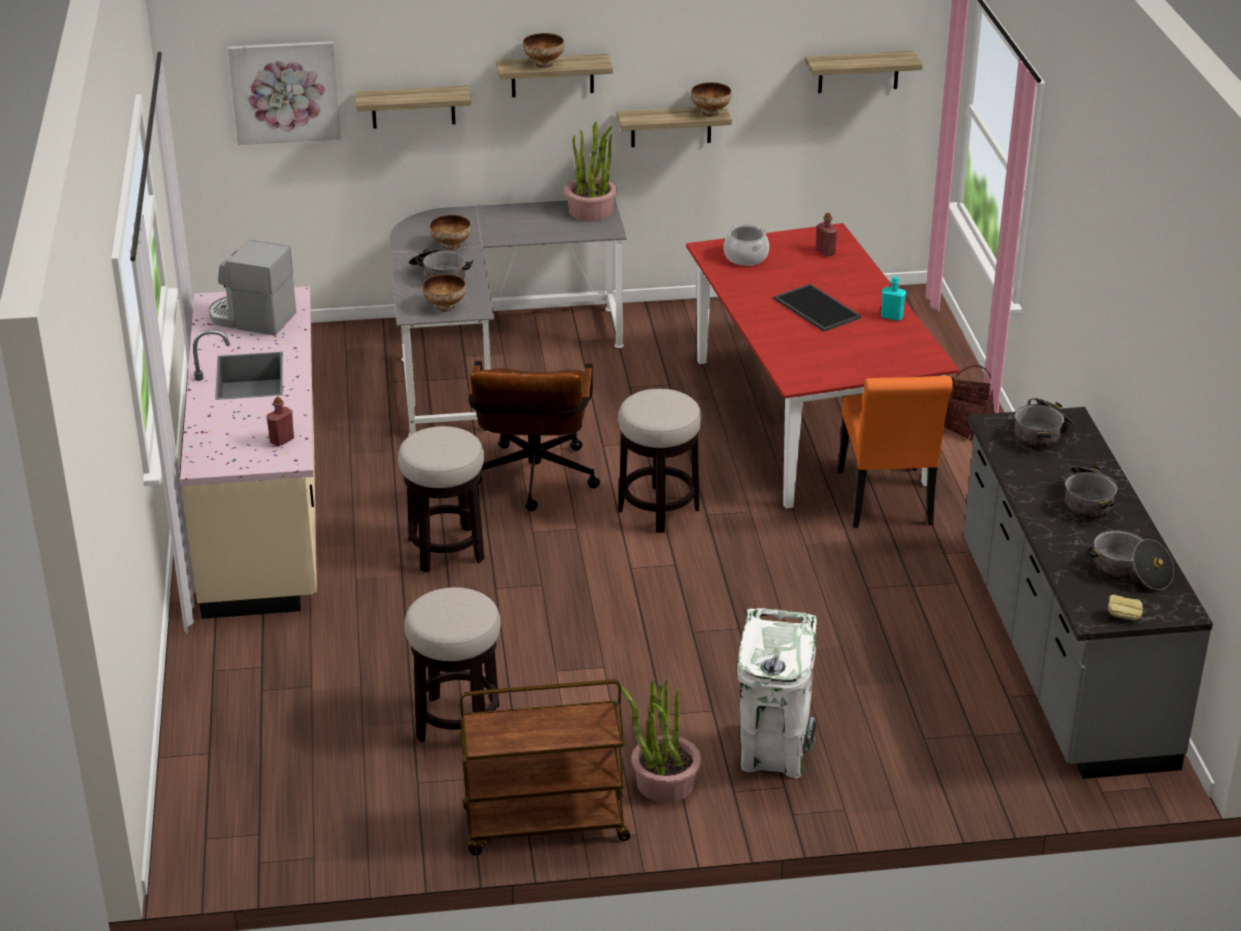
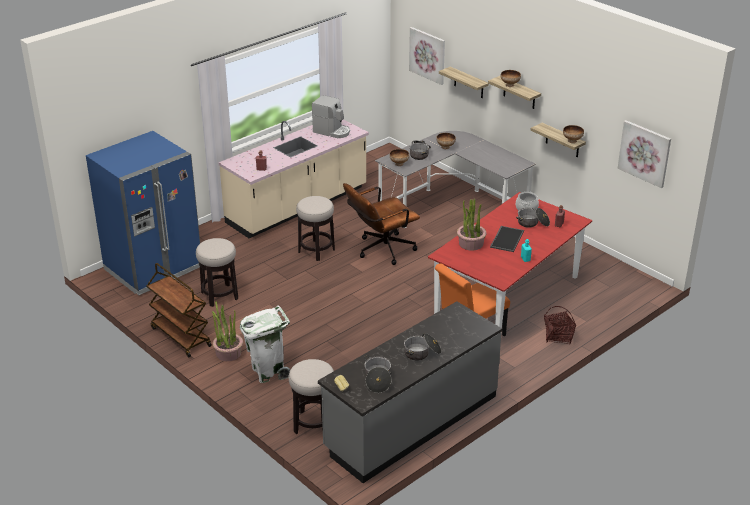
camera: 55 degrees right, 0 degrees up
(251, 319) = (332, 131): coffee machine -> coffee machine turned 135 degrees clockwise
(251, 776) = (153, 268): none -> blue fridge
(591, 211) = (516, 163): potted plant -> potted plant (471, 244)
(658, 509) = (396, 284): stool -> stool (313, 424)
(858, 72) = (645, 153): shelf -> picture
(1042, 434) = (463, 324): cooking pot -> cooking pot (532, 223)

